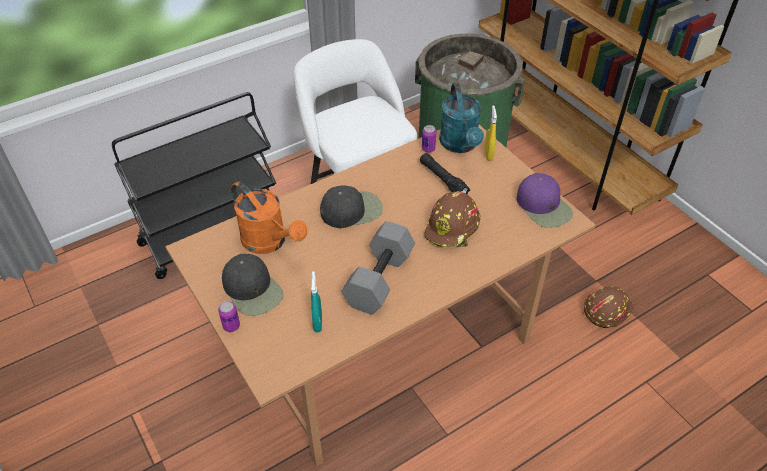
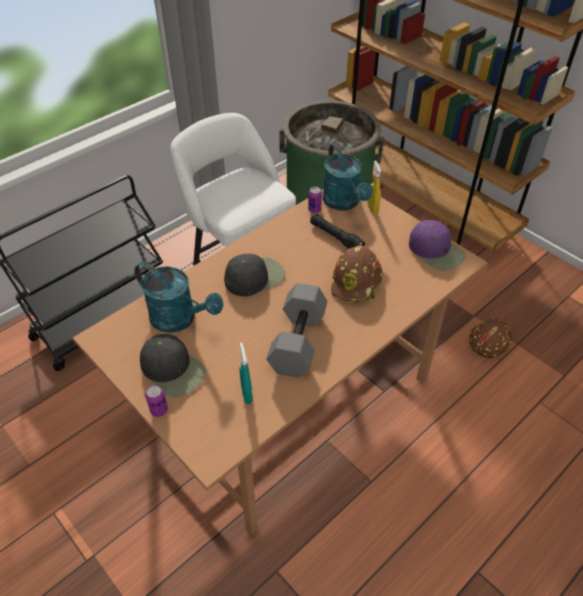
camera: 10 degrees left, 0 degrees up
(269, 242) = (180, 319): orange watering can -> turquoise watering can

